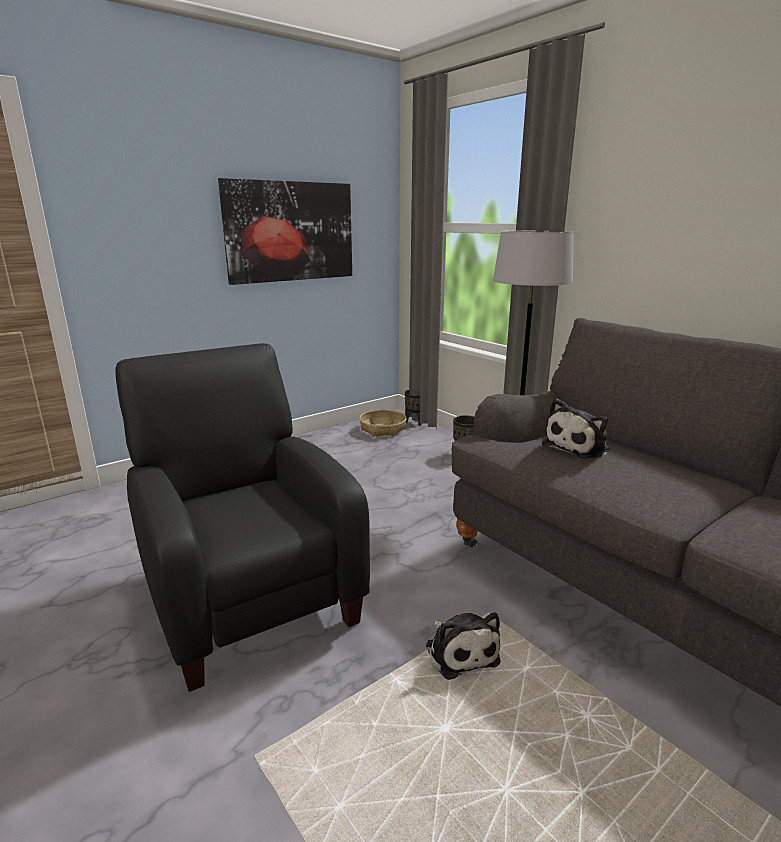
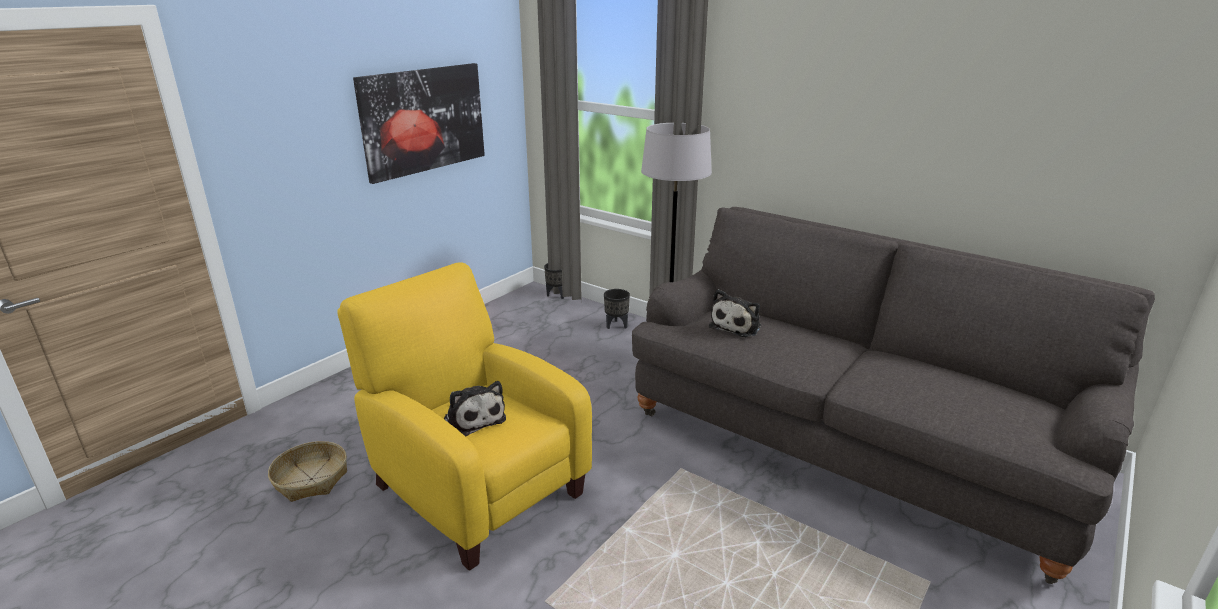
camera: 15 degrees left, 5 degrees up
(247, 591) = (474, 485): black armchair -> yellow armchair
(382, 429) = (527, 307): basket -> basket (311, 479)
(460, 651) = (668, 500): plush toy -> plush toy (474, 418)

